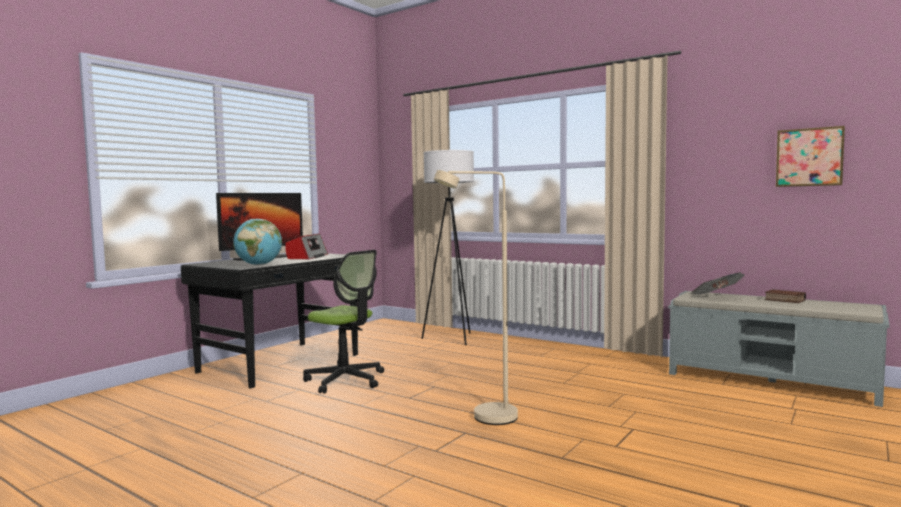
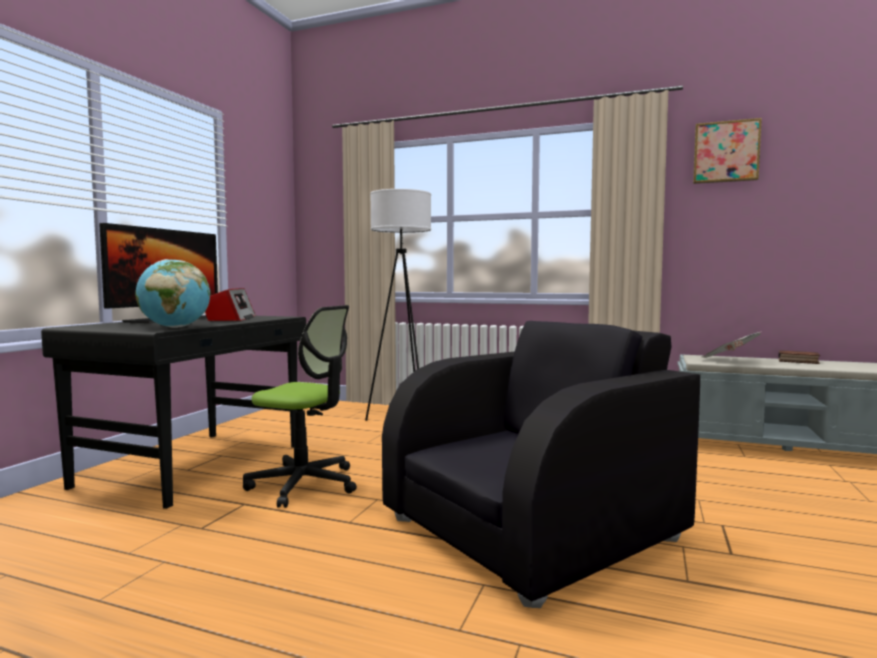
camera: 15 degrees left, 0 degrees up
(484, 418) = (534, 528): beige floor lamp -> black armchair
(809, 157) = (818, 208): picture -> picture (725, 152)

